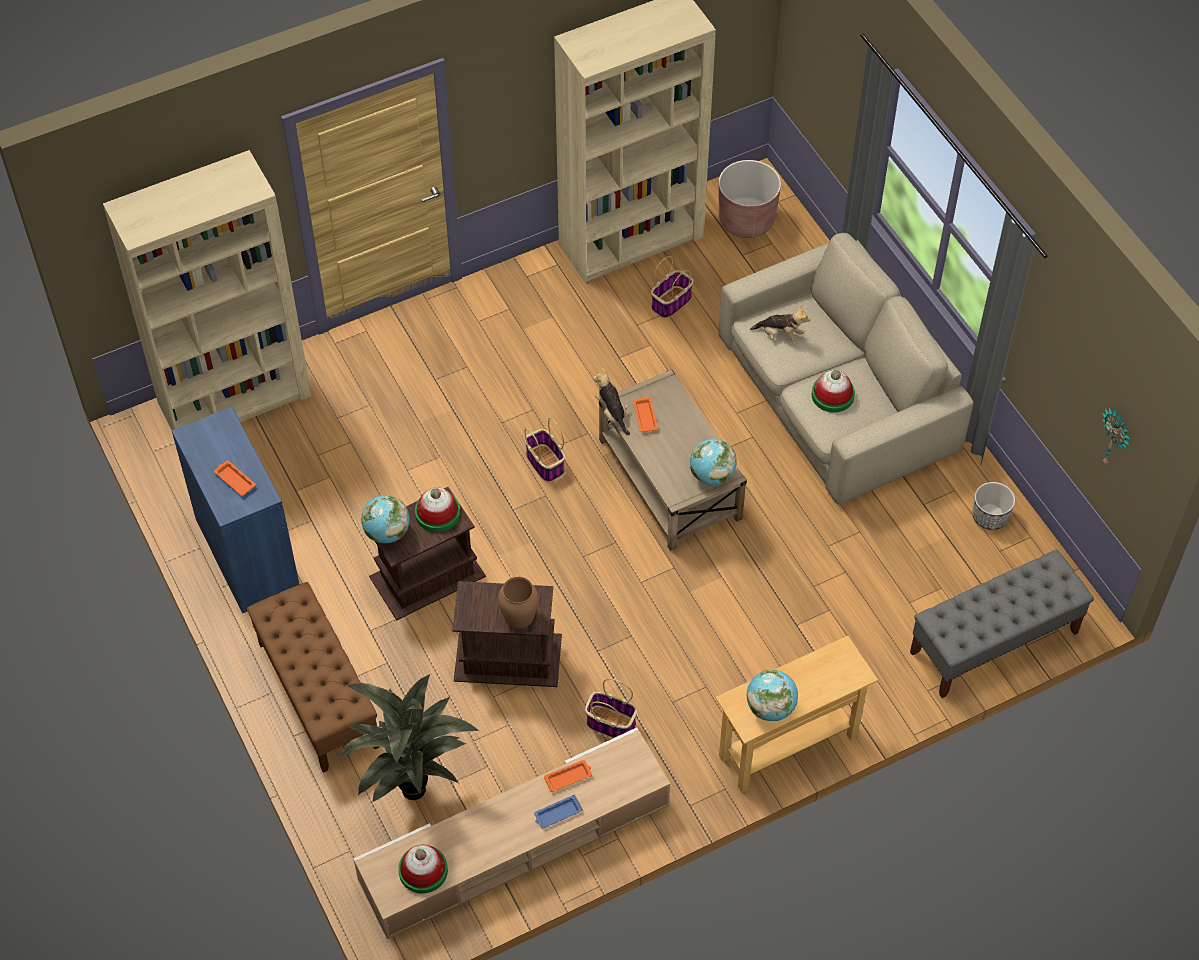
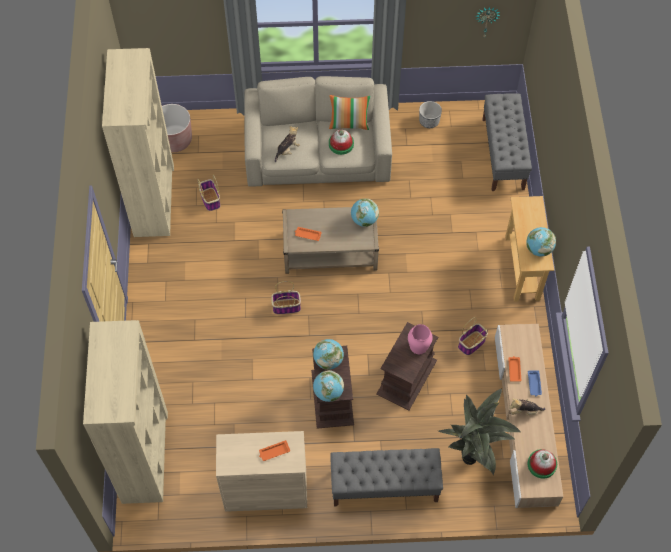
camera: 65 degrees left, 5 degrees up
(247, 554) = (265, 490): blue cabinet -> beige cabinet
(317, 694) = (384, 486): brown bench -> grey bench
(437, 513) = (328, 360): hat -> globe
(519, 615) = (418, 346): brown vase -> pink vase
(612, 413) = (296, 249): plush toy -> plush toy (524, 411)
(880, 393) = (349, 124): none -> pillow

